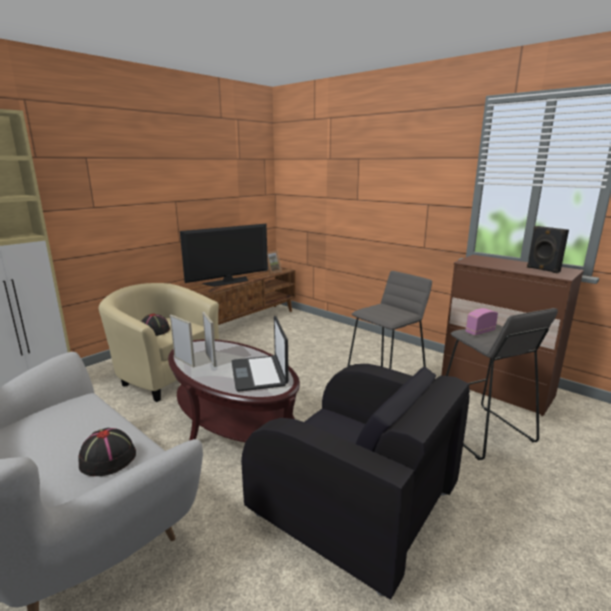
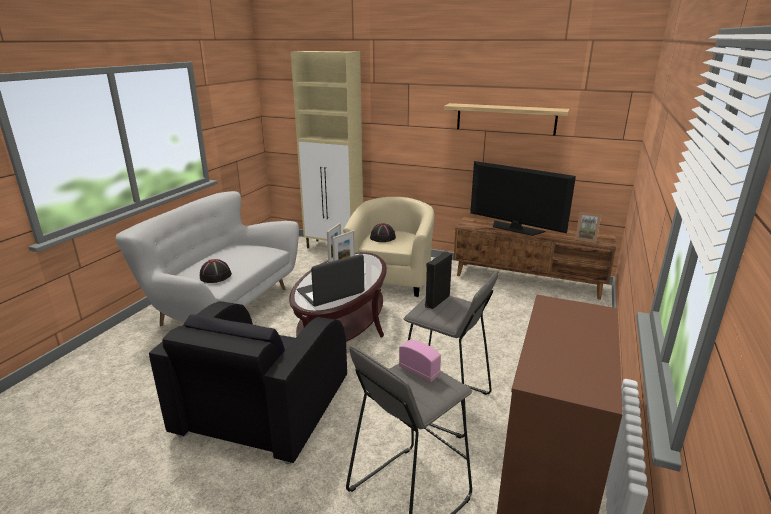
camera: 70 degrees right, 5 degrees up
(191, 188) = (505, 119): none -> shelf
(542, 270) = (564, 365): black speaker -> black speaker (436, 301)

